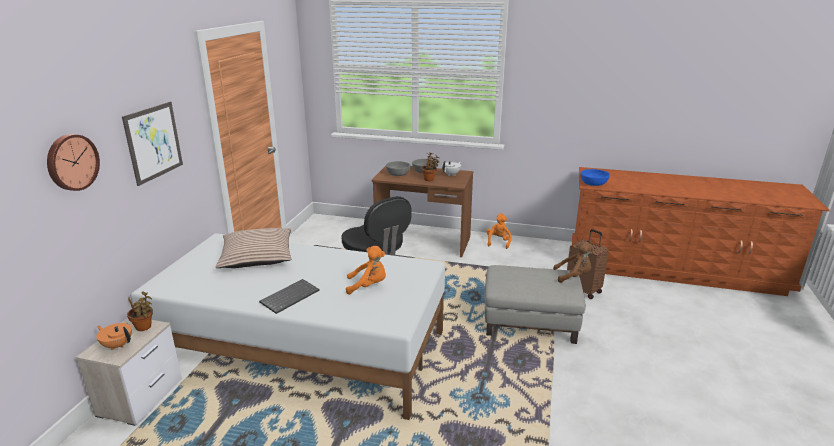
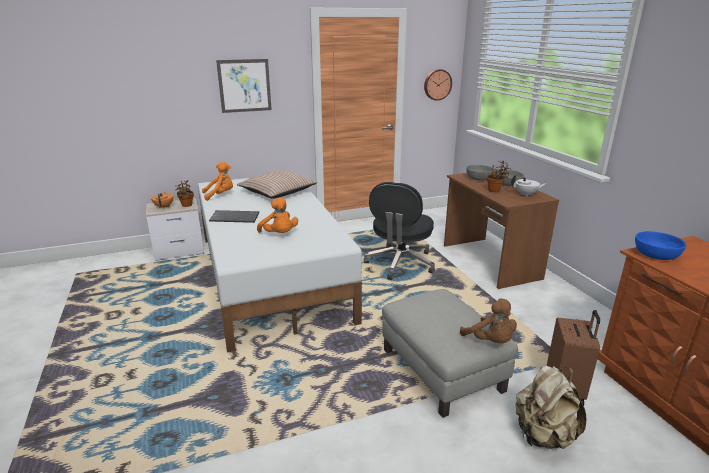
camera: 55 degrees right, 0 degrees up
(71, 162) = (167, 80): wall clock -> wall clock (437, 84)
(498, 242) = (564, 298): orange plush toy -> orange plush toy (220, 195)
(614, 317) = (543, 435): none -> beige backpack

